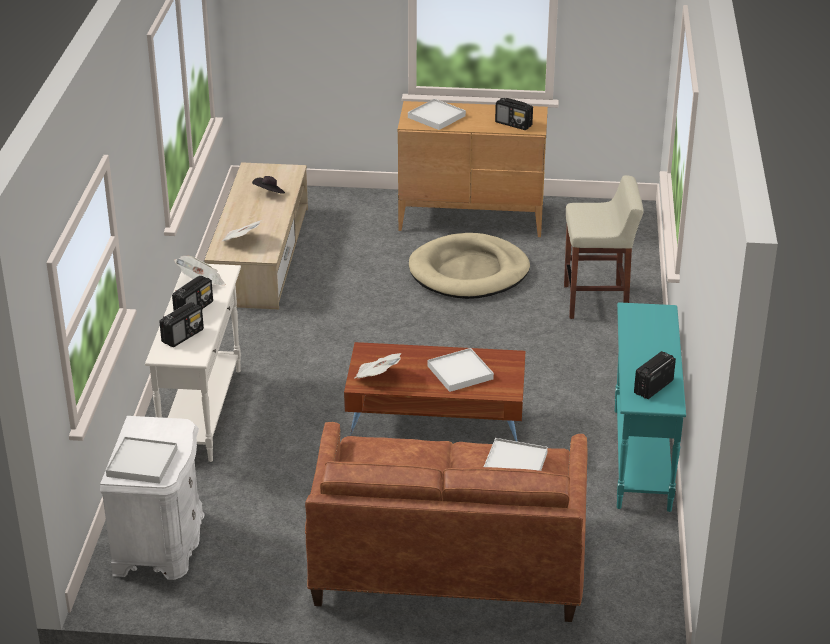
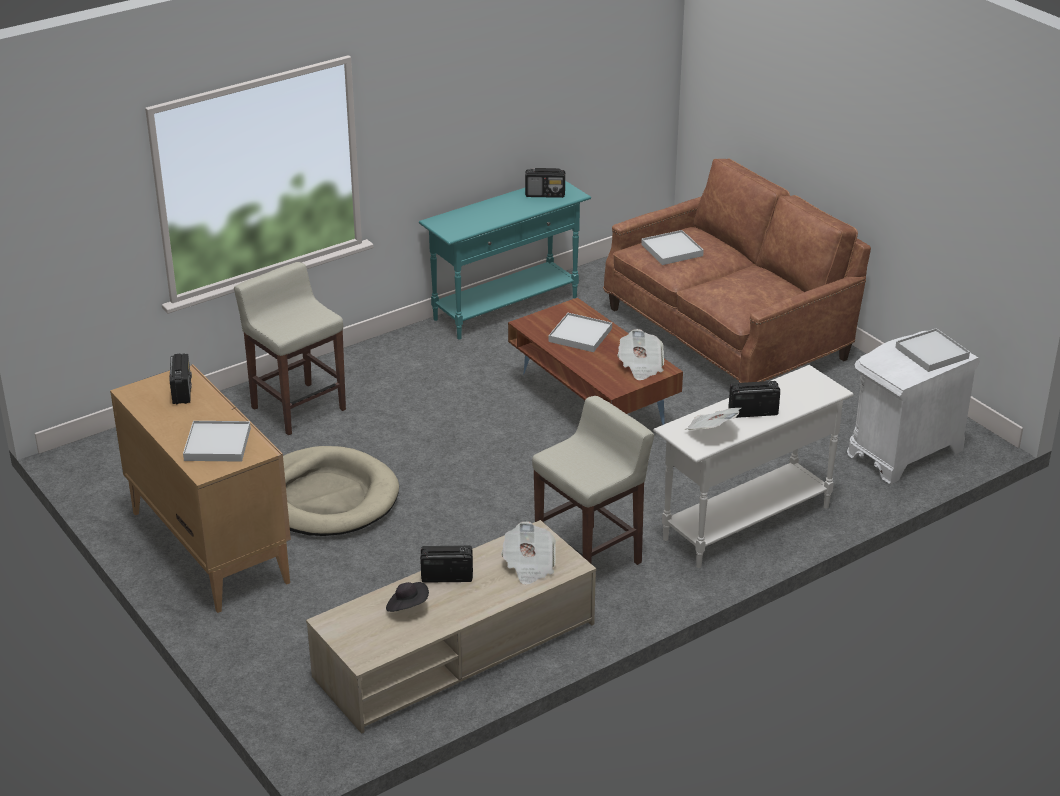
camera: 130 degrees left, 0 degrees up
(183, 336) = (794, 395): radio -> radio (446, 576)
(266, 334) = (590, 558): none -> beige stool

